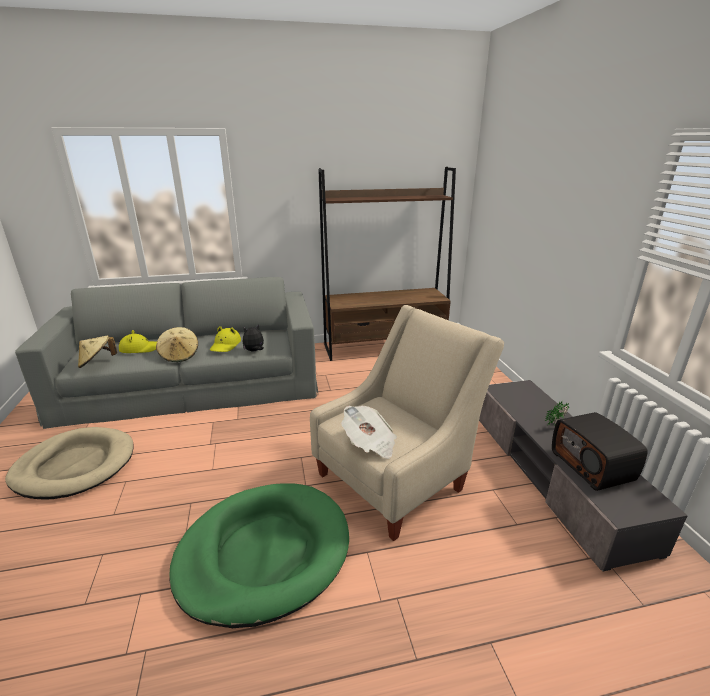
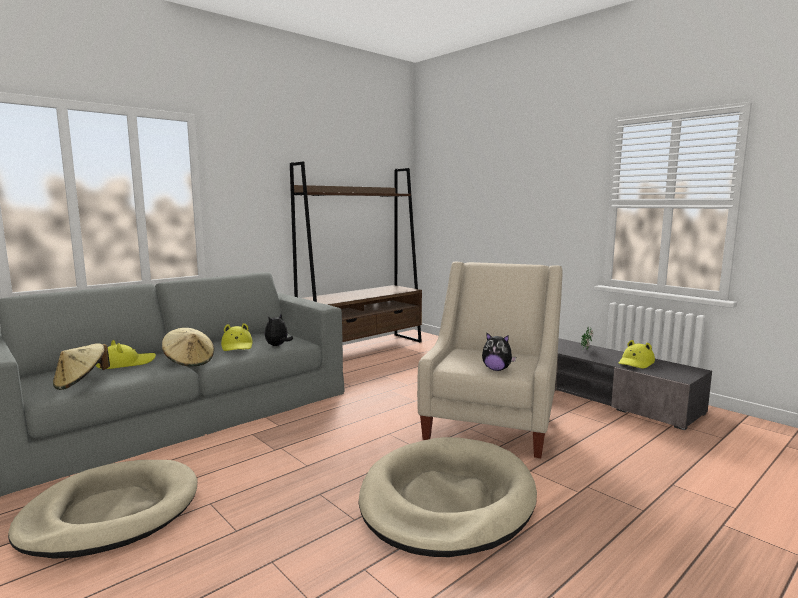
camera: 30 degrees left, 15 degrees down
(263, 553) = (447, 500): green dog bed -> beige dog bed
(370, 443) = (497, 369): newspaper -> plush toy
(592, 466) = (636, 363): radio -> yellow hat

